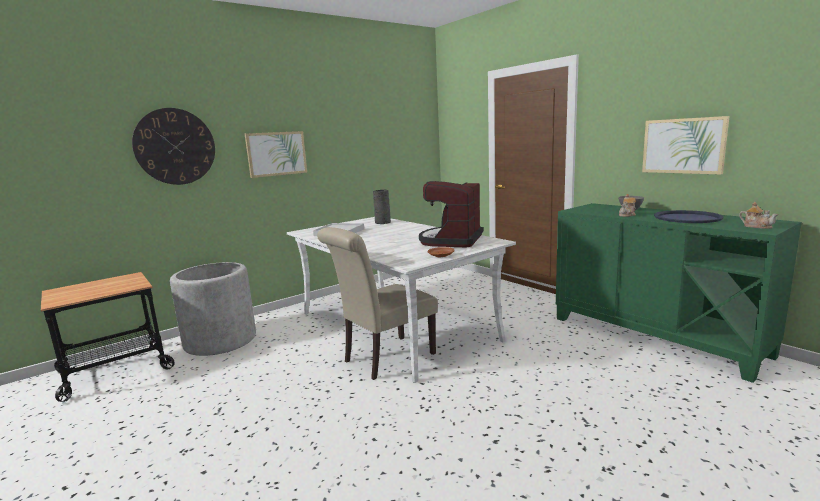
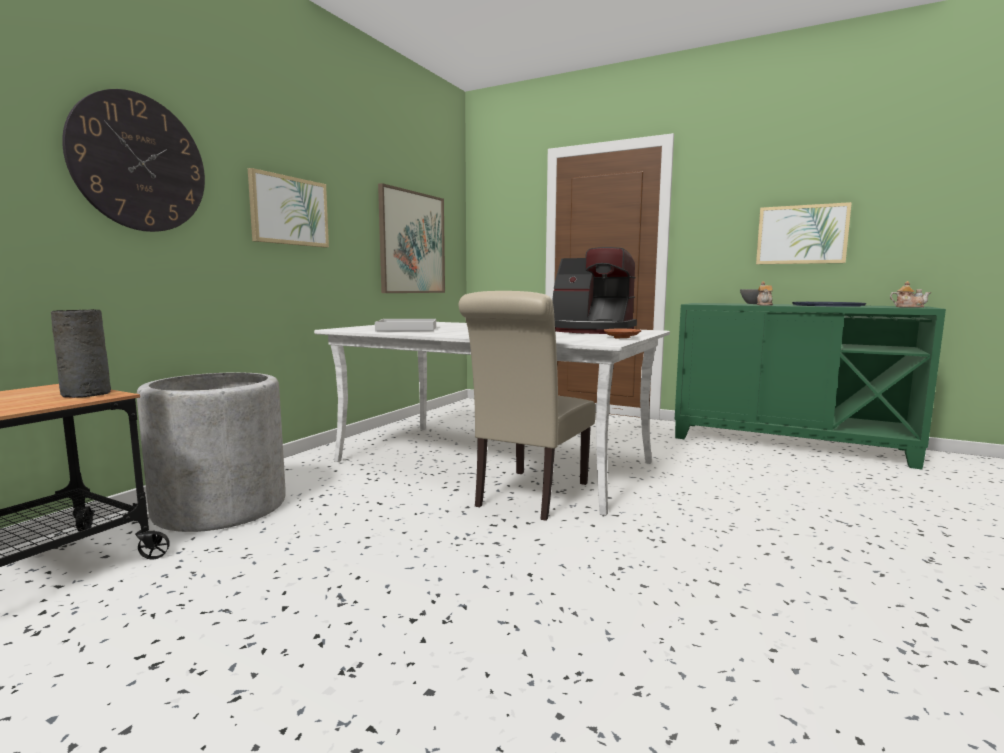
camera: 25 degrees left, 5 degrees down
(383, 156) = (412, 243): none -> picture
(383, 222) = (446, 323): grey vase -> grey vase (88, 393)
(451, 240) = (591, 331): coffee machine -> coffee machine turned 60 degrees counterclockwise

